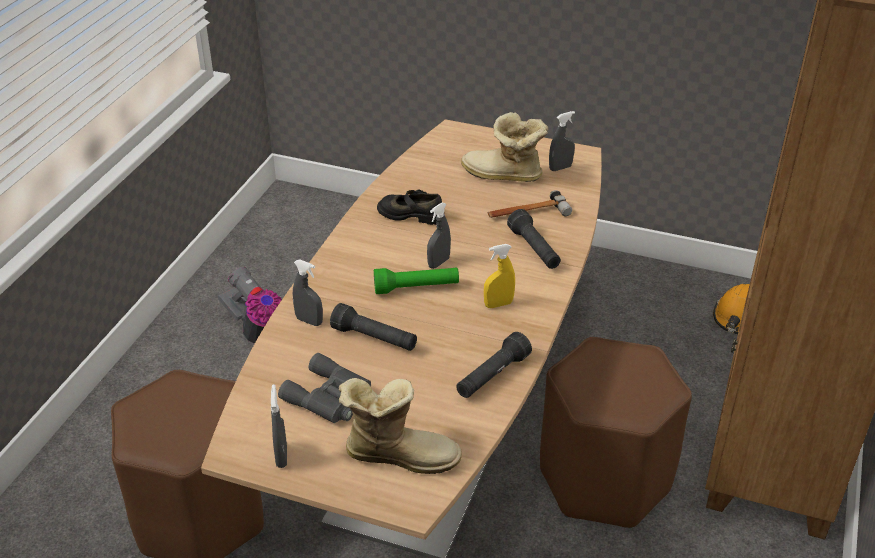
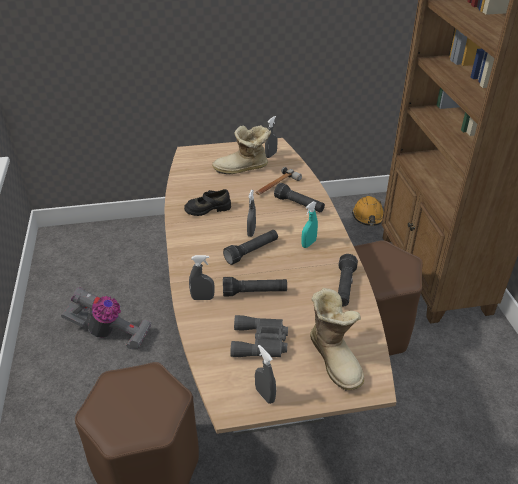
camera: 30 degrees left, 0 degrees up
(399, 453) = (336, 358): boot -> boot turned 90 degrees clockwise
(416, 288) = (252, 252): green flashlight -> black flashlight
(498, 304) = (308, 244): yellow spray bottle -> turquoise spray bottle

